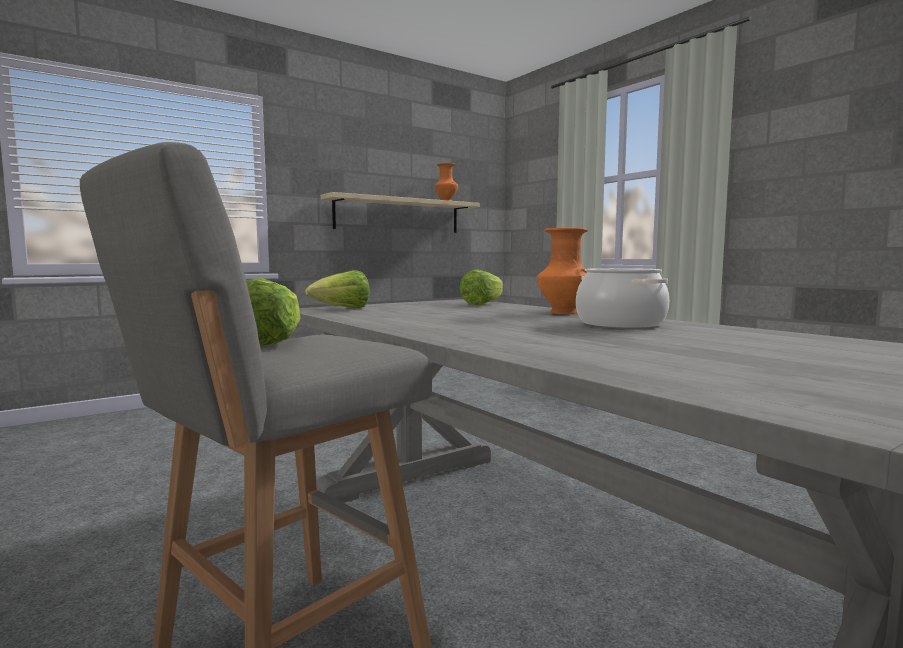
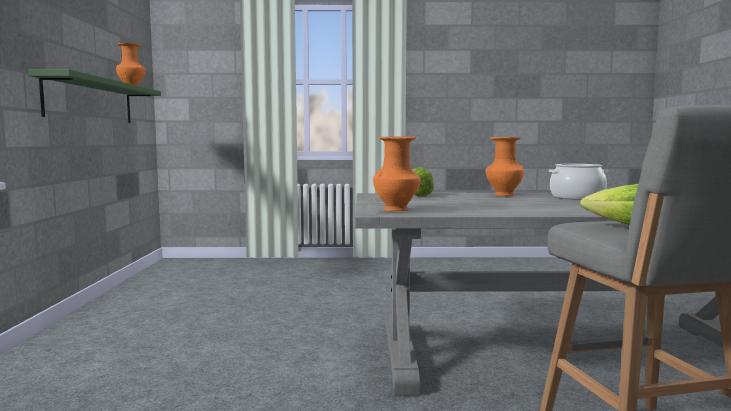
camera: 55 degrees left, 0 degrees up
(342, 309) = (397, 210): lettuce -> orange vase
(398, 215) = (91, 101): beige shelf -> green shelf

